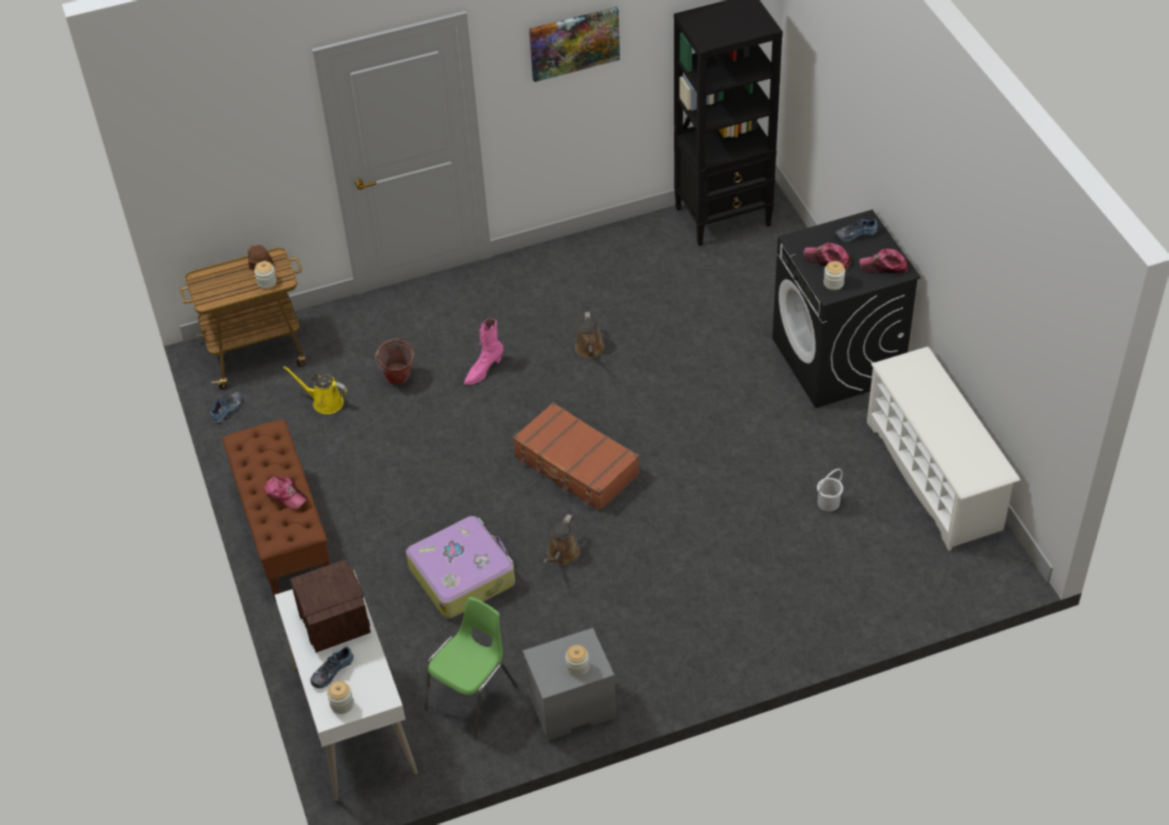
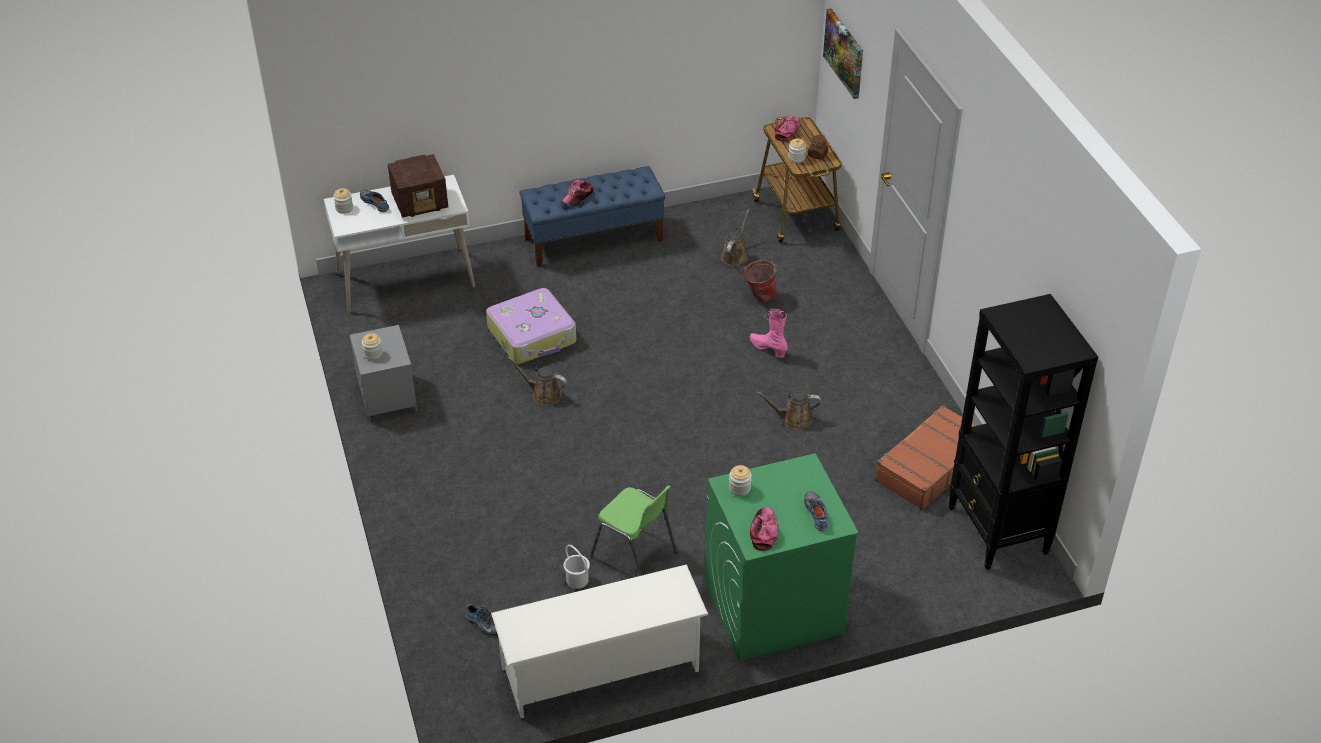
camera: 90 degrees right, 5 degrees down
(228, 410) = (729, 204): shoe -> shoe (484, 625)
(284, 532) = (594, 239): brown bench -> blue bench
(325, 402) = (735, 255): yellow watering can -> brown watering can
(473, 698) = (409, 341): green chair -> green chair (635, 555)
(574, 43) = (1000, 229): picture -> picture (844, 53)
(576, 466) = (644, 405): brown suitcase -> brown suitcase (929, 466)
(827, 260) = (776, 487): cap -> cap (787, 131)
(838, 360) = (772, 608): black washing machine -> green washing machine

